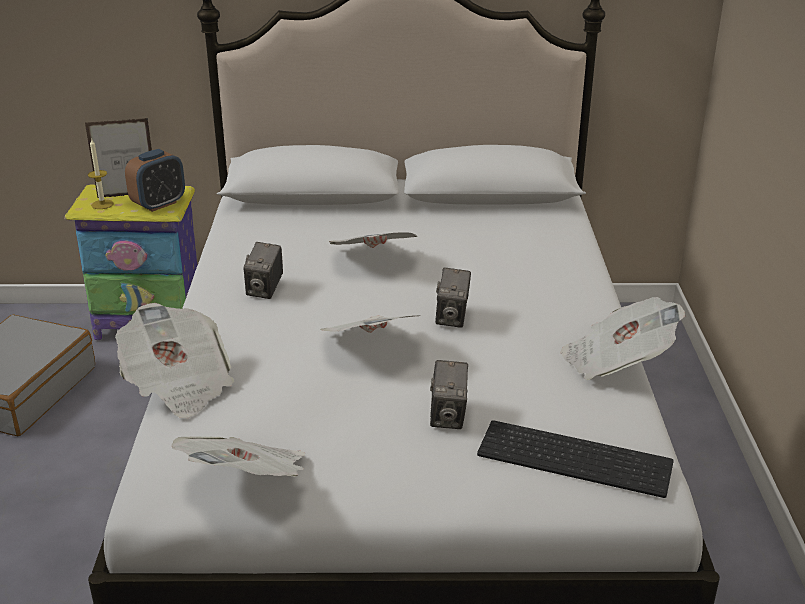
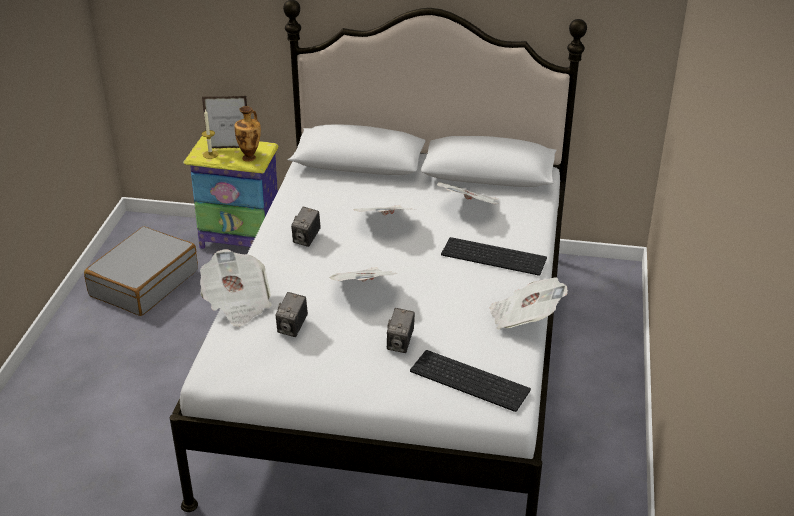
camera: 10 degrees right, 5 degrees up
(159, 204) = (250, 157): alarm clock -> vase
(248, 482) = (266, 371): newspaper -> newspaper (470, 208)
(452, 318) = (426, 274): camera -> camera (292, 328)
(540, 286) = (495, 256): none -> keyboard

